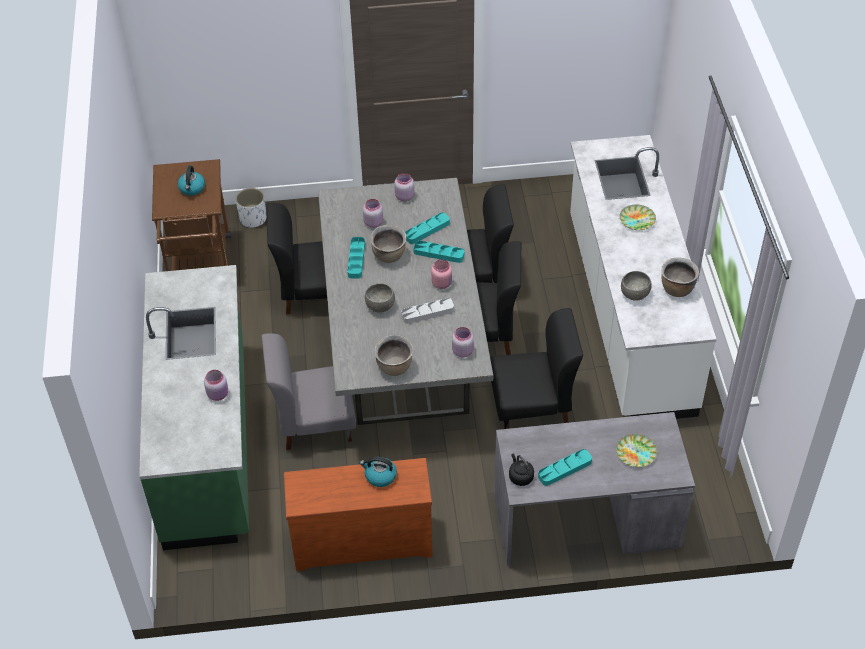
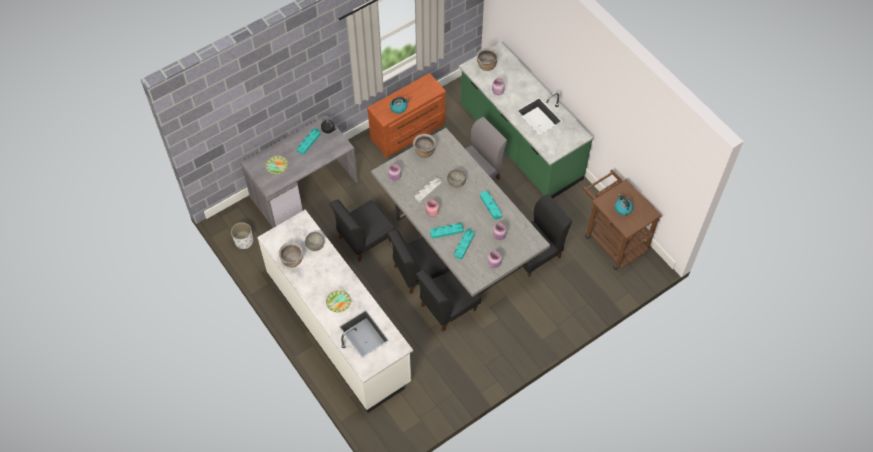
camera: 150 degrees right, 10 degrees up
(253, 219) = (612, 288): white planter -> white planter (244, 241)
(389, 256) = (474, 217): brown cooking pot -> brown cooking pot (486, 66)

